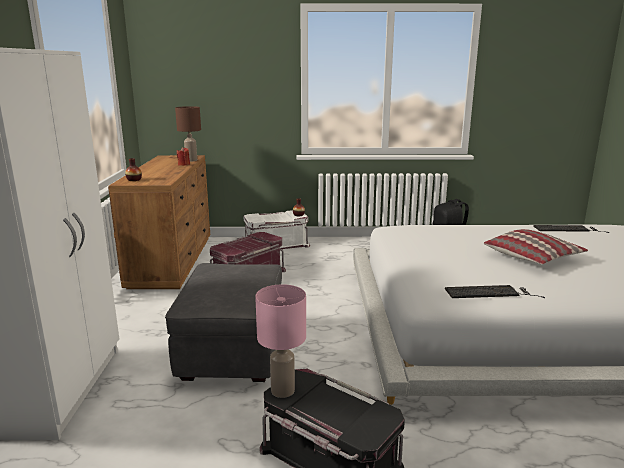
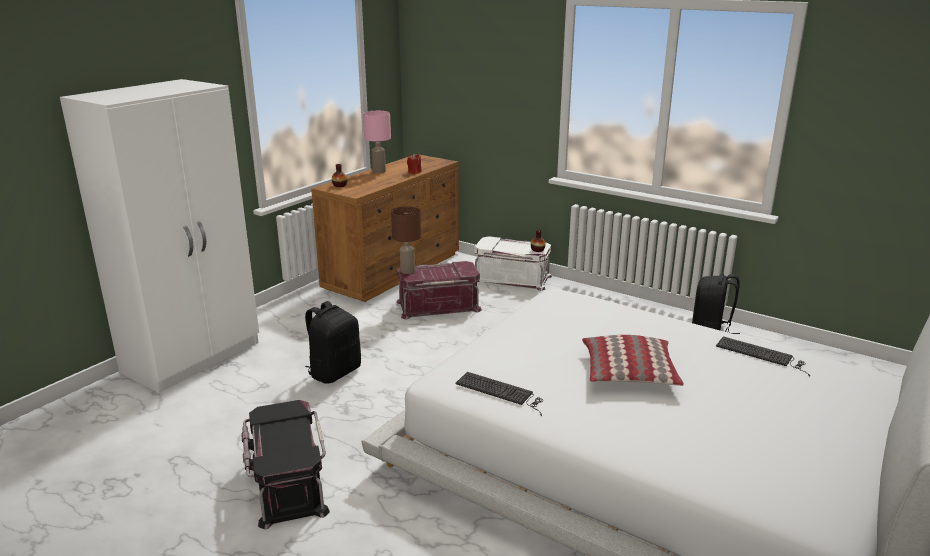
camera: 35 degrees right, 5 degrees up
(191, 160) = (432, 167): brown table lamp -> brown table lamp (408, 271)
(232, 350) = (334, 372): grey ottoman -> black backpack
(283, 390) = (269, 411): pink table lamp -> pink table lamp (379, 171)

